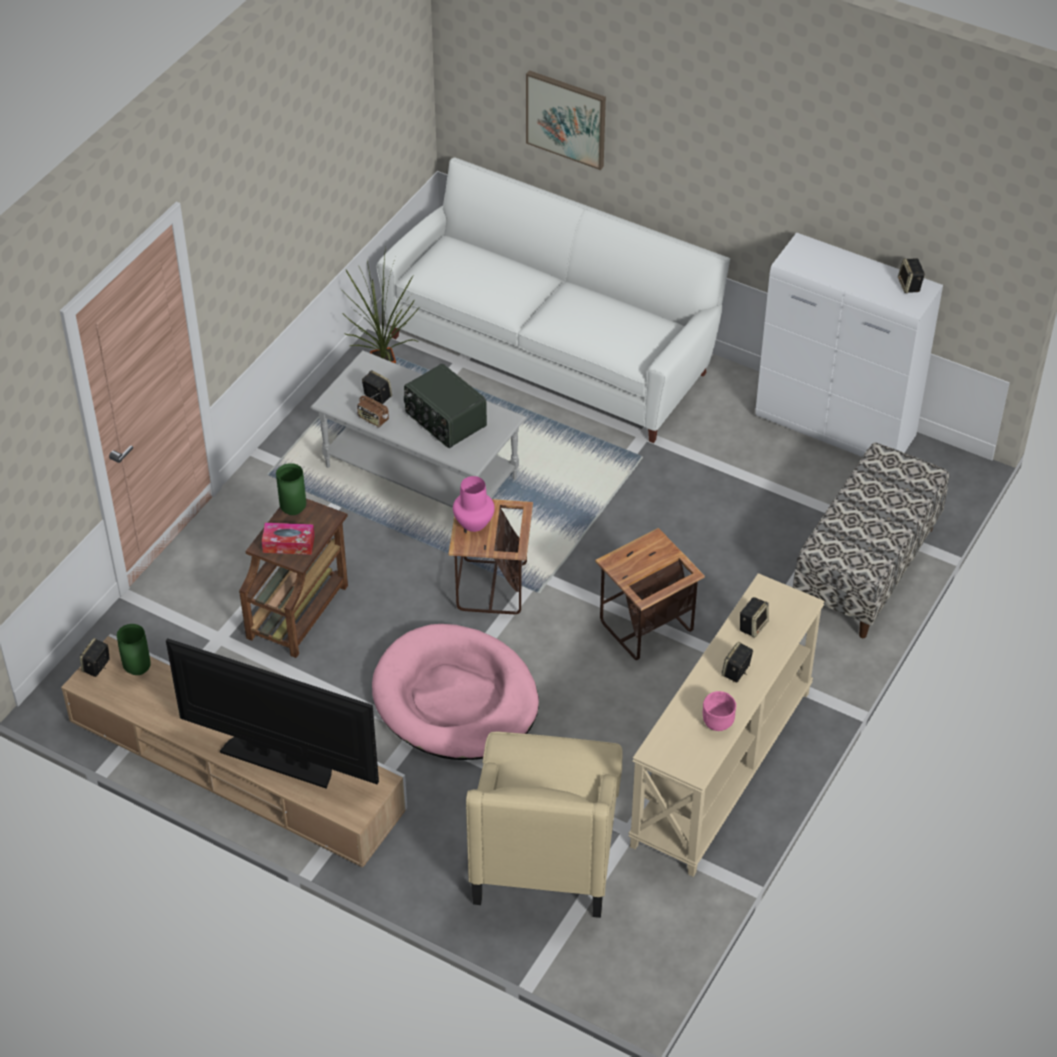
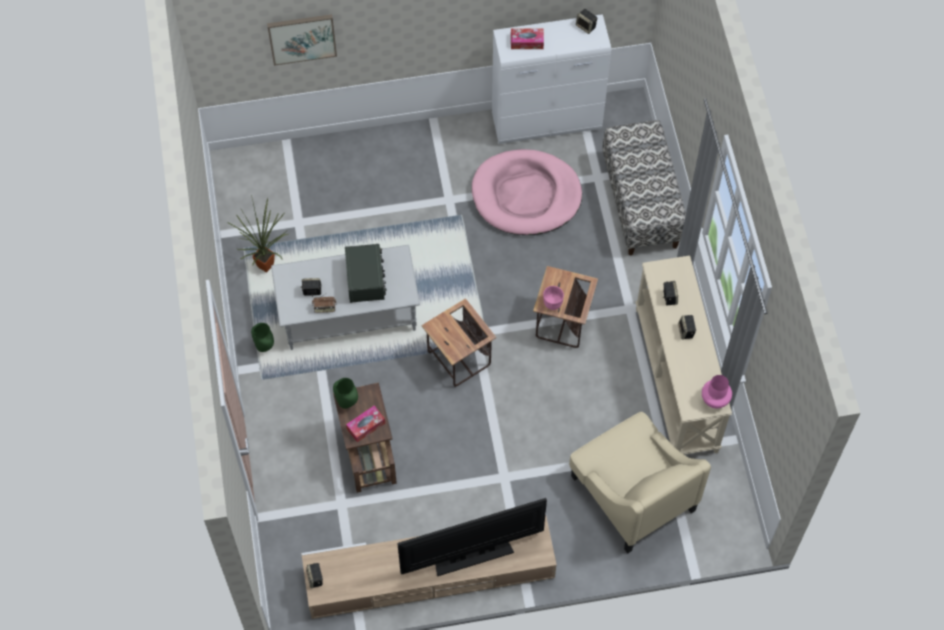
camera: 40 degrees left, 15 degrees up
(137, 670) = (340, 563): green vase -> green vase (264, 347)
(444, 420) = (366, 280): radio -> radio turned 105 degrees counterclockwise
(455, 699) = (505, 442): pink dog bed -> pink dog bed (526, 195)
(473, 523) = (447, 335): pink vase -> pink vase (715, 400)
(552, 350) = (344, 177): white sofa -> none
(717, 722) = (704, 368): pink bowl -> pink bowl (552, 303)
(823, 263) = (527, 42): none -> tissue box

